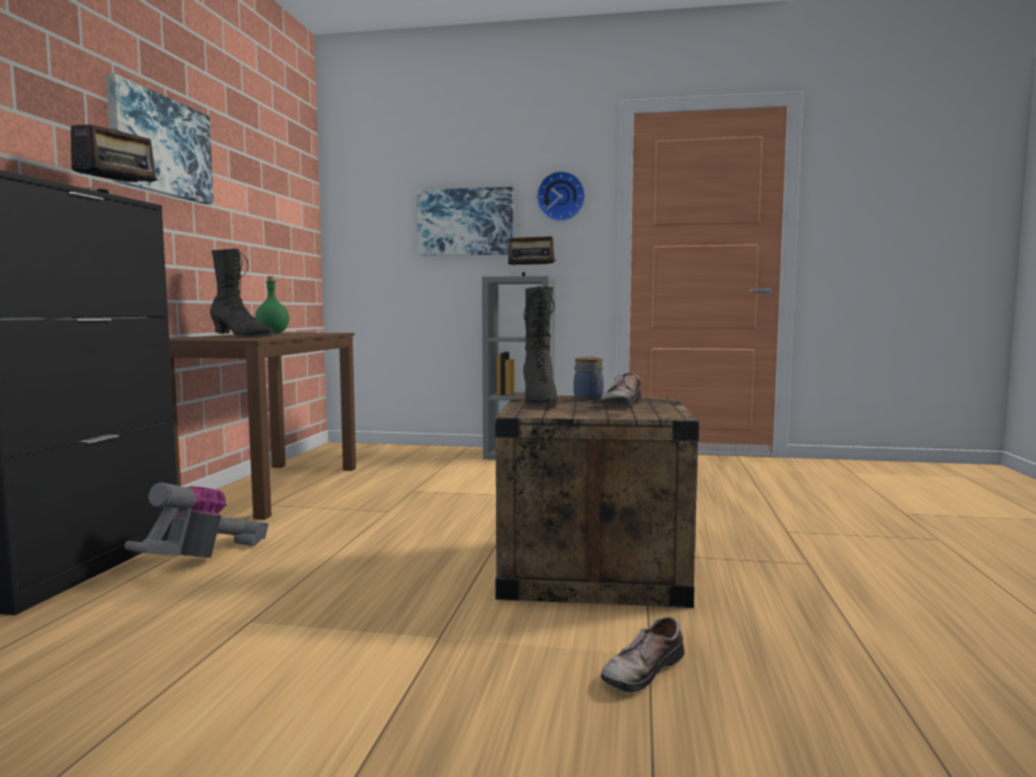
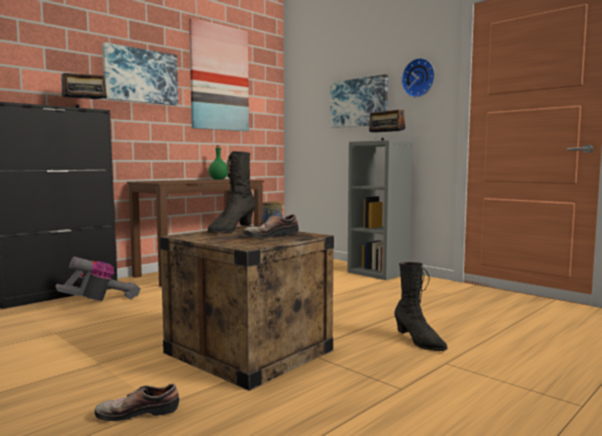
camera: 35 degrees right, 0 degrees up
(241, 337) = (175, 181): black boot -> black boot (419, 341)
(254, 164) = (219, 78): none -> picture

